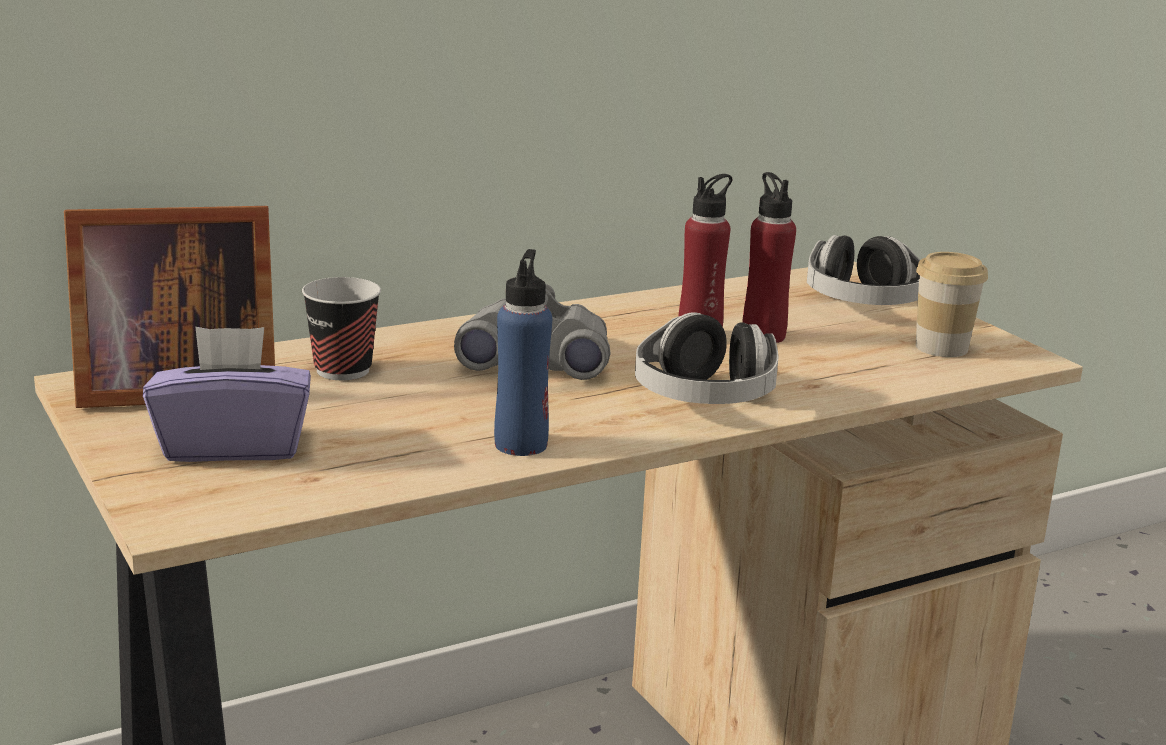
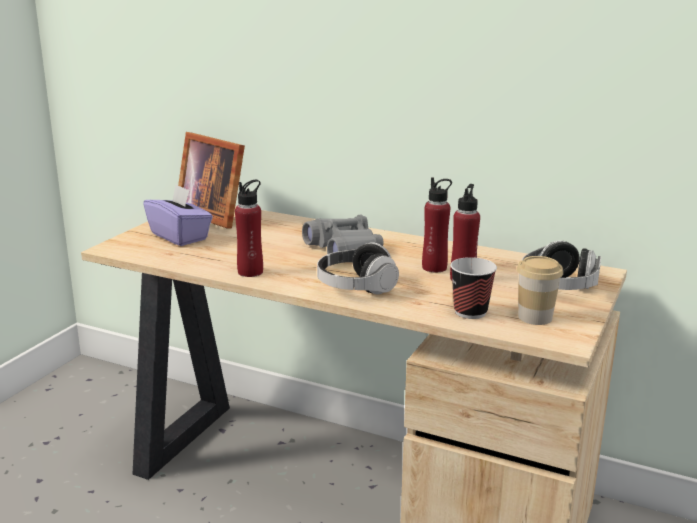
camera: 55 degrees right, 0 degrees up
(343, 370) = (273, 229): cup -> cup (470, 312)
(521, 444) = (250, 272): blue bottle -> red bottle

